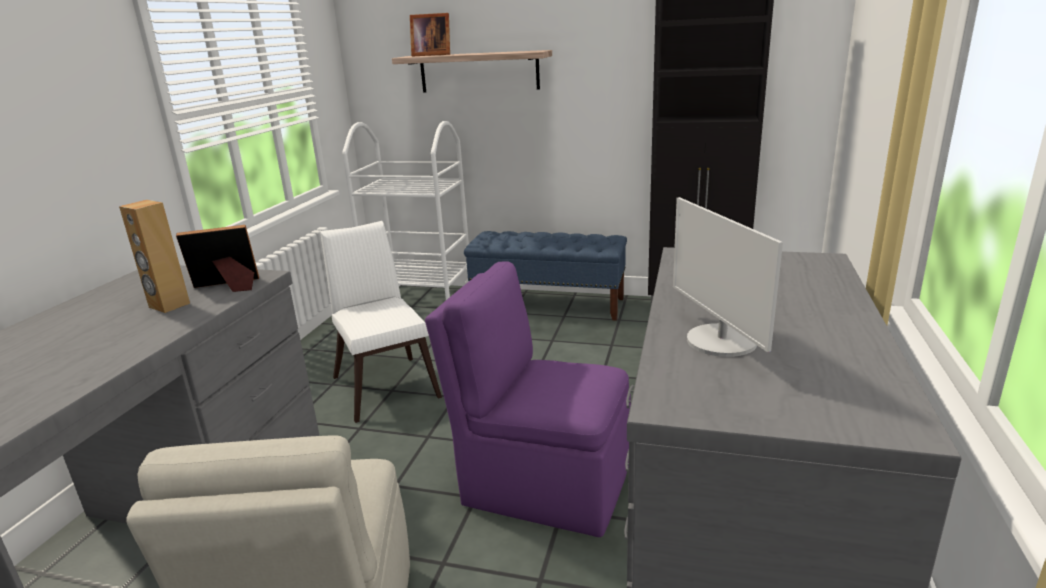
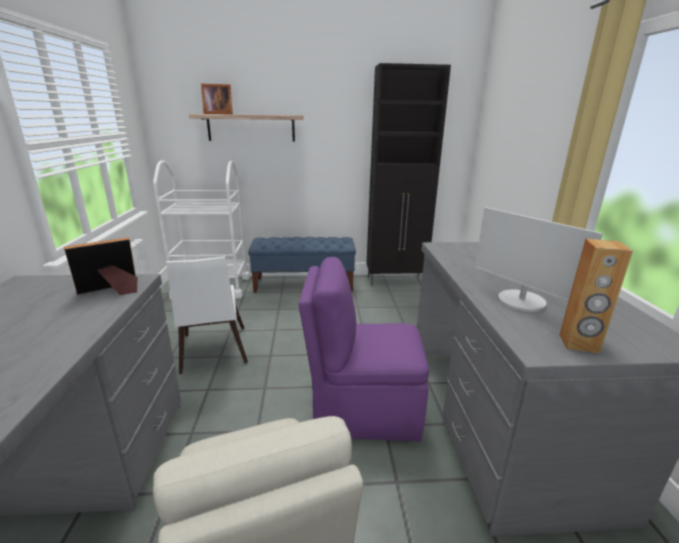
camera: 20 degrees left, 0 degrees up
(169, 305) = (62, 312): brown speaker -> brown speaker (579, 344)
(385, 383) = (213, 352): white chair -> white chair turned 150 degrees counterclockwise

